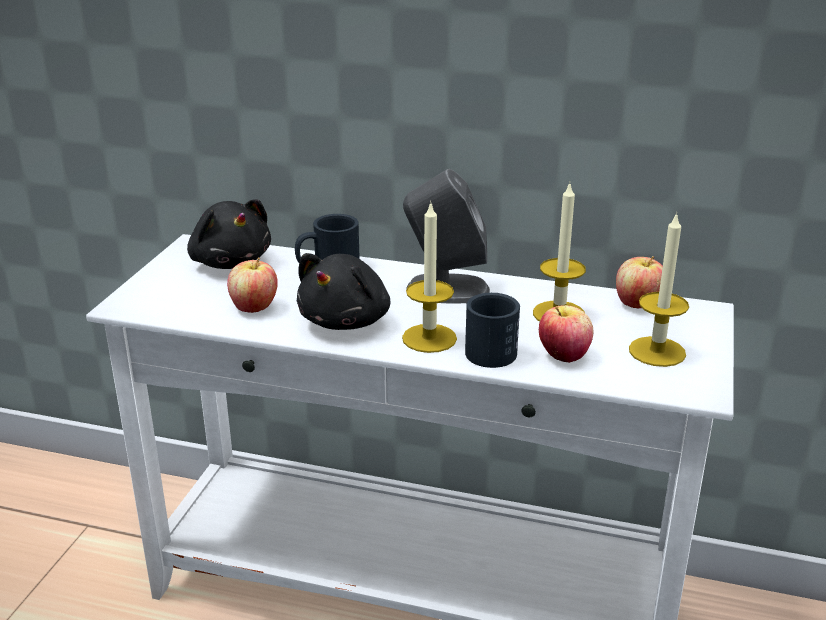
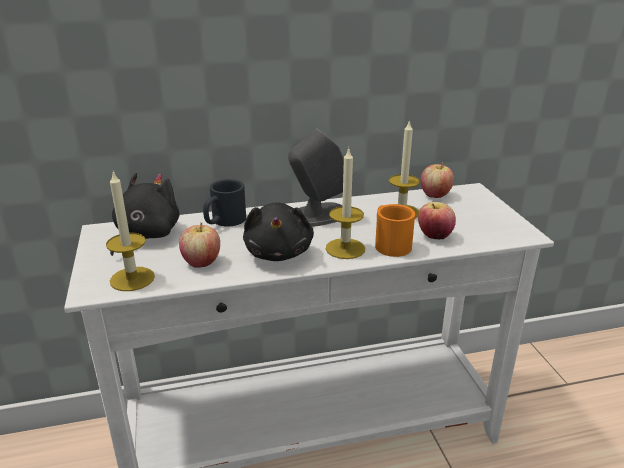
camera: 30 degrees left, 0 degrees up
(230, 261) = (145, 235): black plush toy -> black plush toy turned 90 degrees counterclockwise
(492, 348) = (389, 243): black mug -> orange mug
(657, 351) = (478, 219): candle -> candle (132, 279)

